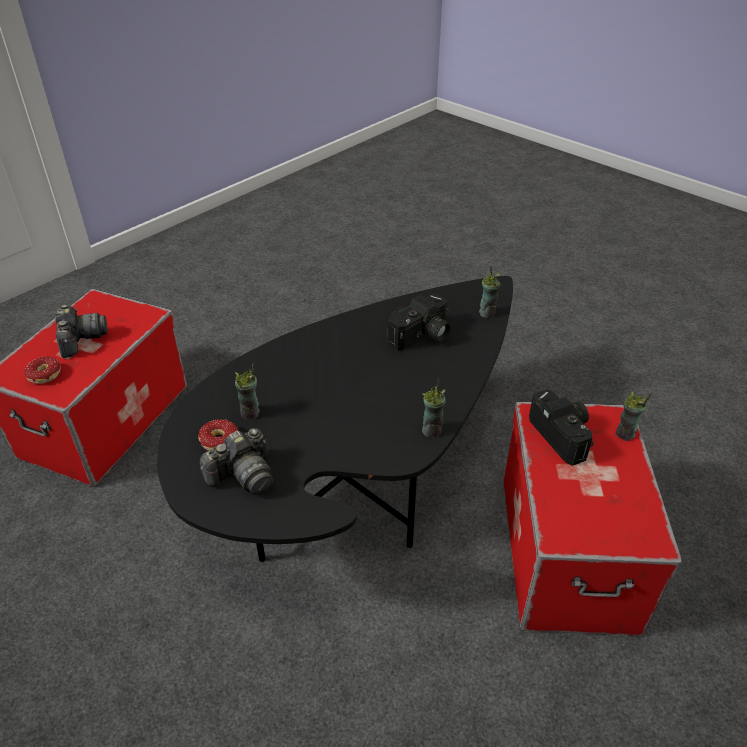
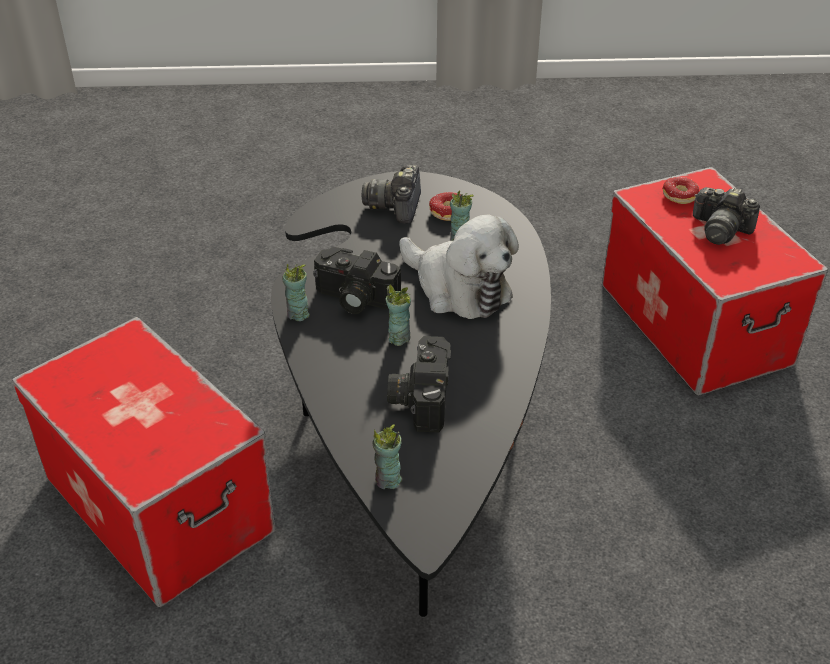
camera: 135 degrees right, 0 degrees up
(308, 380) = (458, 288): none -> plush toy
(564, 435) = (185, 425): camera -> camera (353, 299)
(625, 434) = (121, 467): cup -> cup (398, 337)

